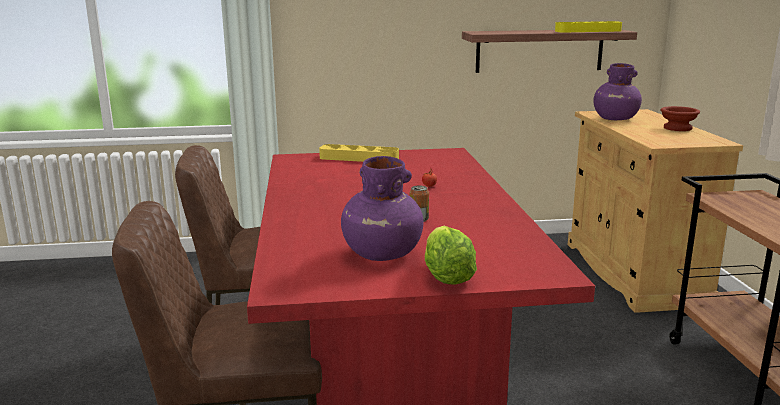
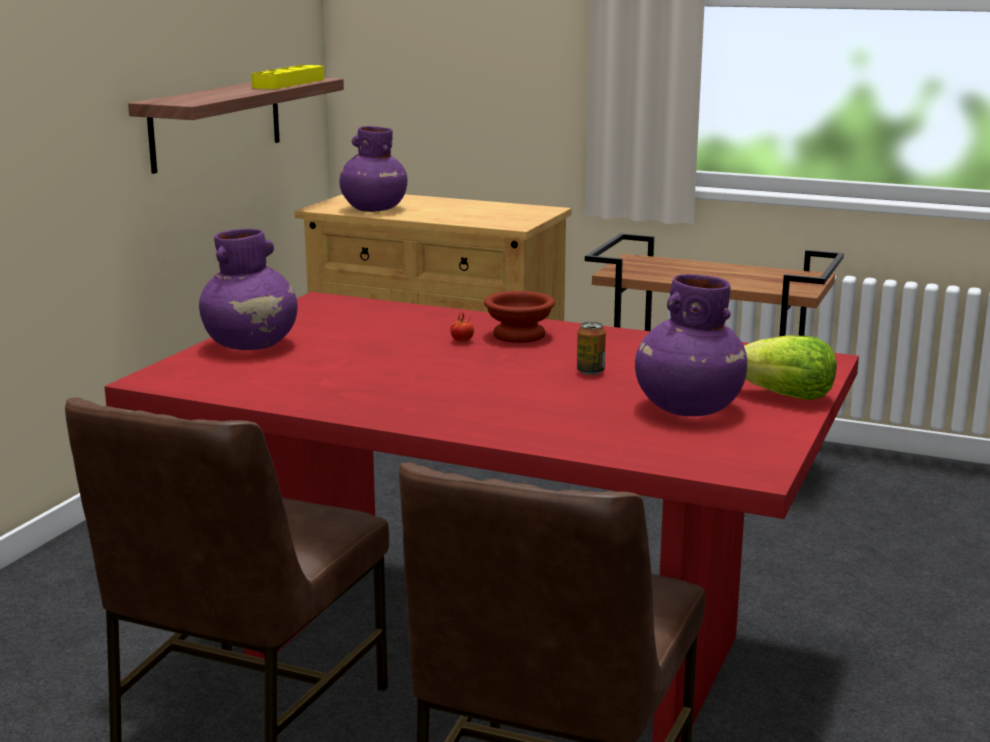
camera: 60 degrees left, 0 degrees up
(359, 158) = (252, 345): yellow tray -> purple vase
(676, 128) = (463, 205): brown bowl -> brown bowl (516, 335)

